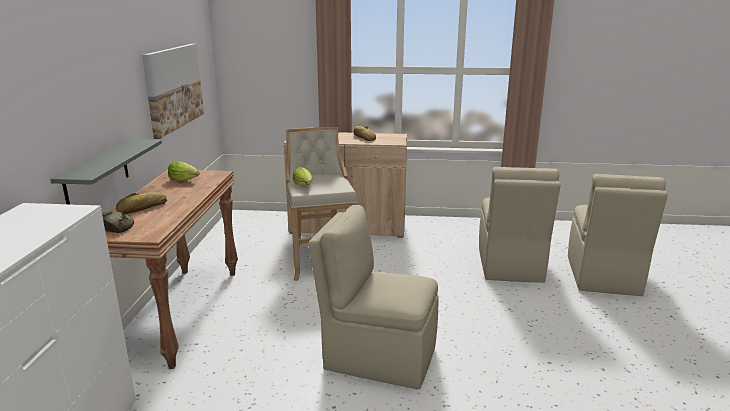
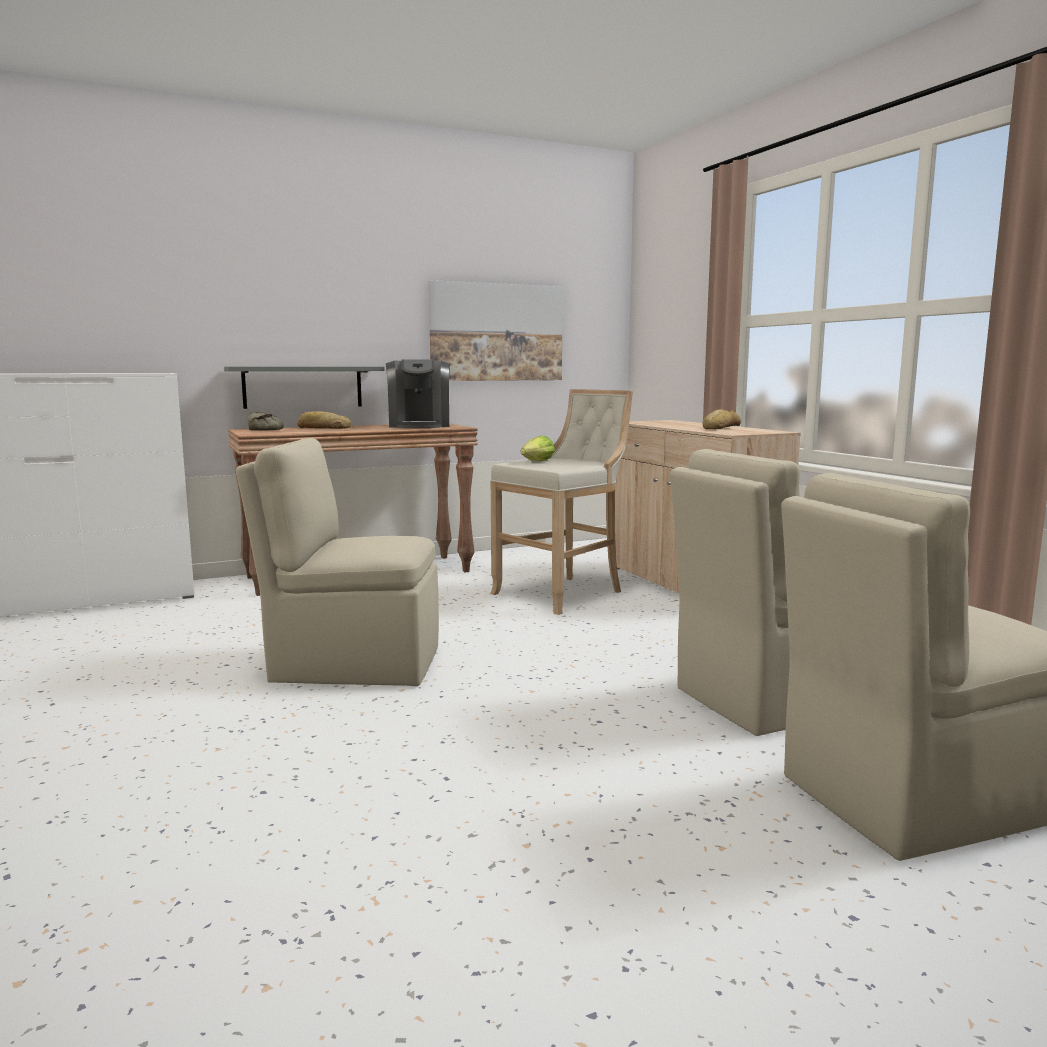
camera: 60 degrees right, 10 degrees down
(184, 180) = (419, 425): lettuce -> coffee machine
(377, 356) = (352, 664): beige chair -> beige chair turned 75 degrees counterclockwise

